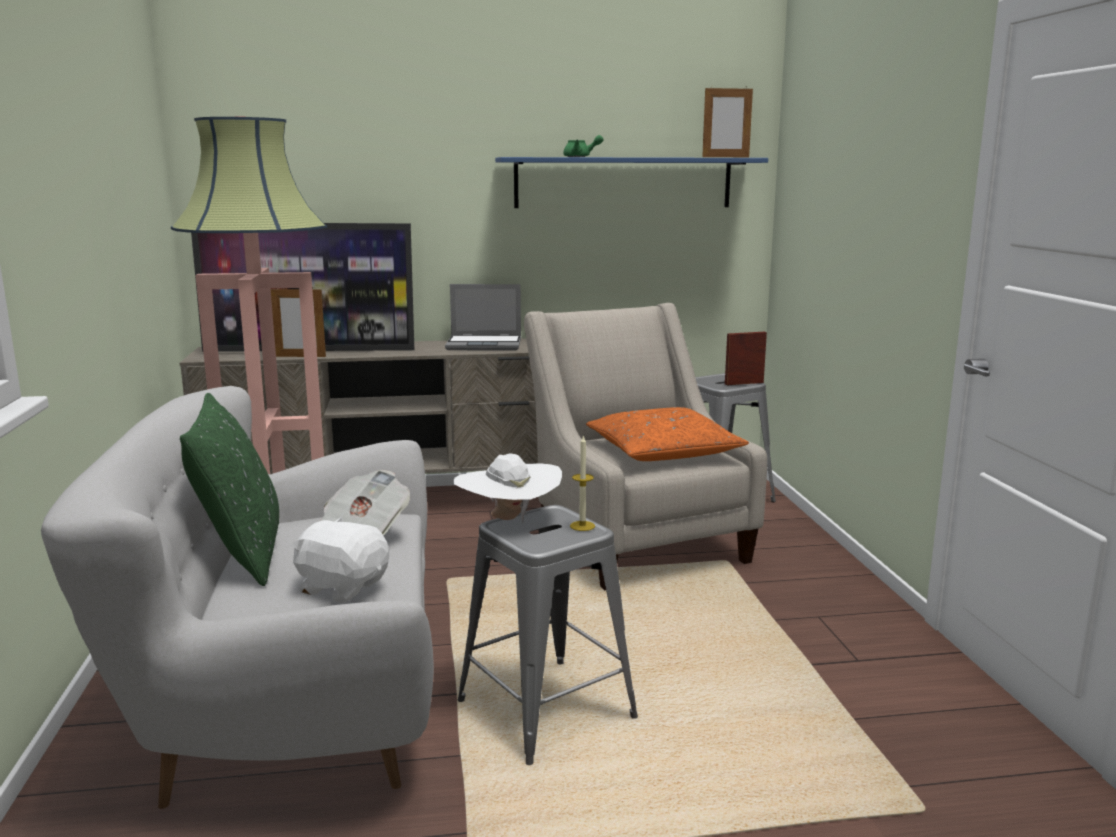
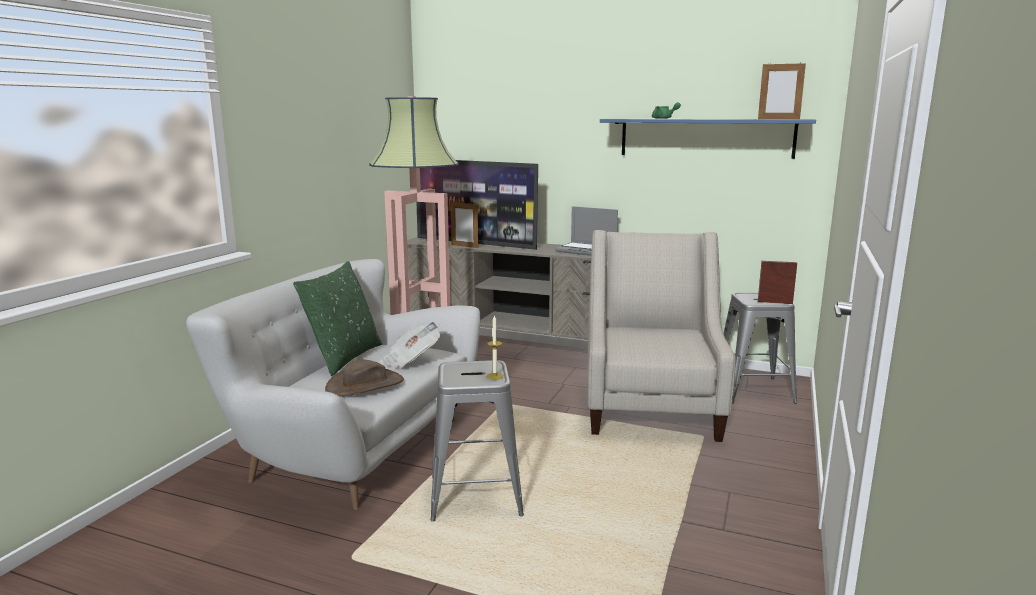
camera: 30 degrees right, 0 degrees up
(342, 587) = (365, 385): white plush toy -> brown hat
(508, 519) = (459, 363): white hat -> none
(662, 451) = (662, 343): orange pillow -> none

